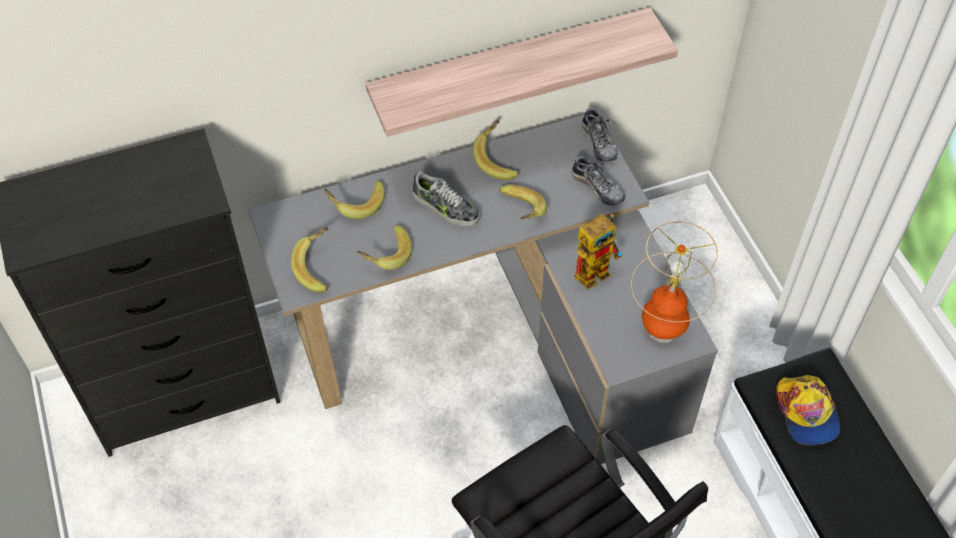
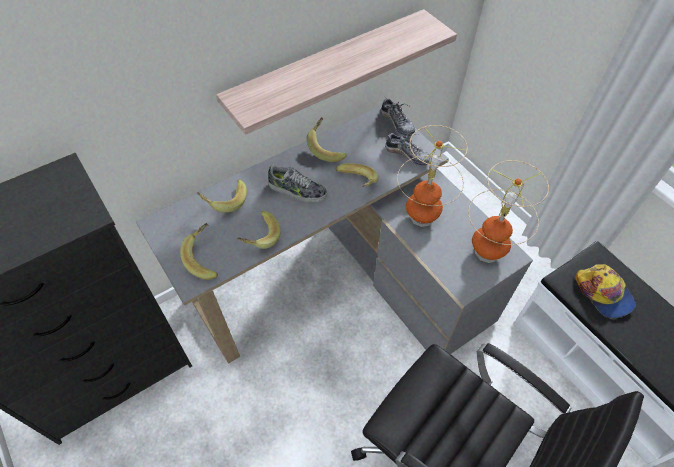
camera: 15 degrees left, 0 degrees up
(596, 269) = (421, 216): toy robot -> table lamp

